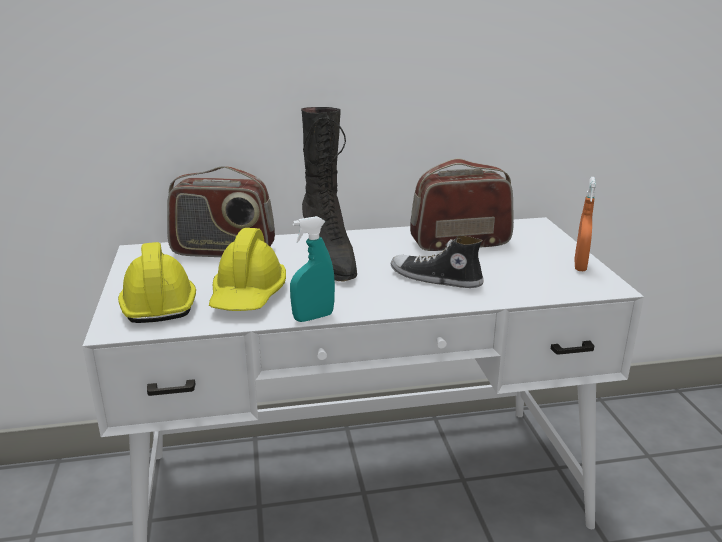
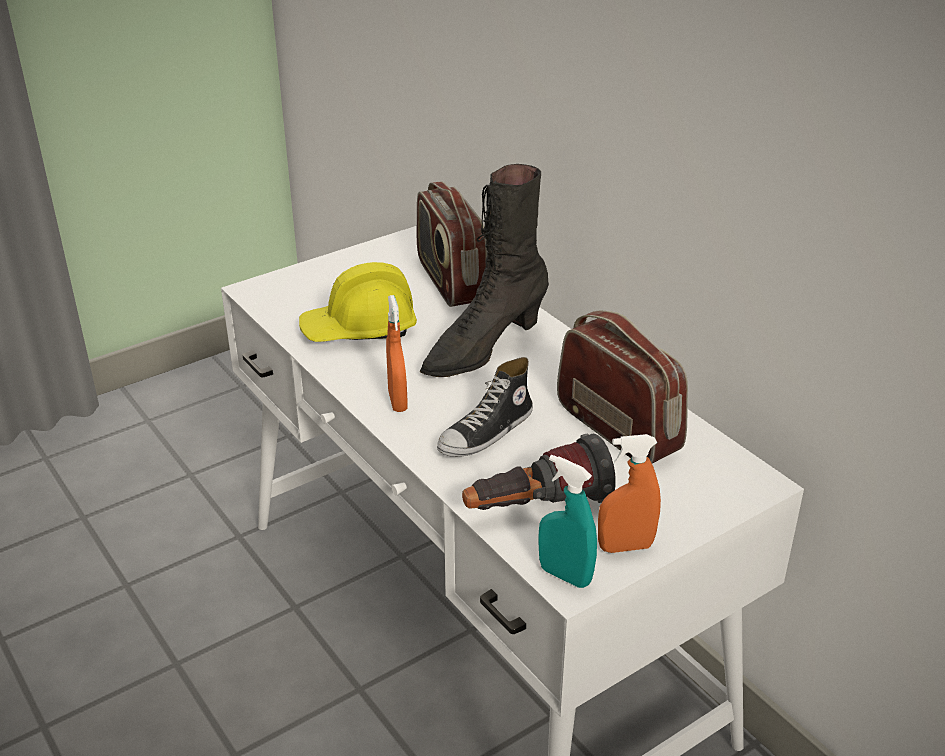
camera: 65 degrees right, 10 degrees up
(158, 302) = (314, 290): yellow hard hat -> none
(313, 317) = (337, 379): turquoise spray bottle -> turquoise spray bottle (565, 575)
(368, 300) = (397, 401): none -> orange spray bottle
(435, 279) = (486, 433): shoe -> shoe turned 135 degrees counterclockwise
(530, 281) = (536, 508): none -> flashlight

